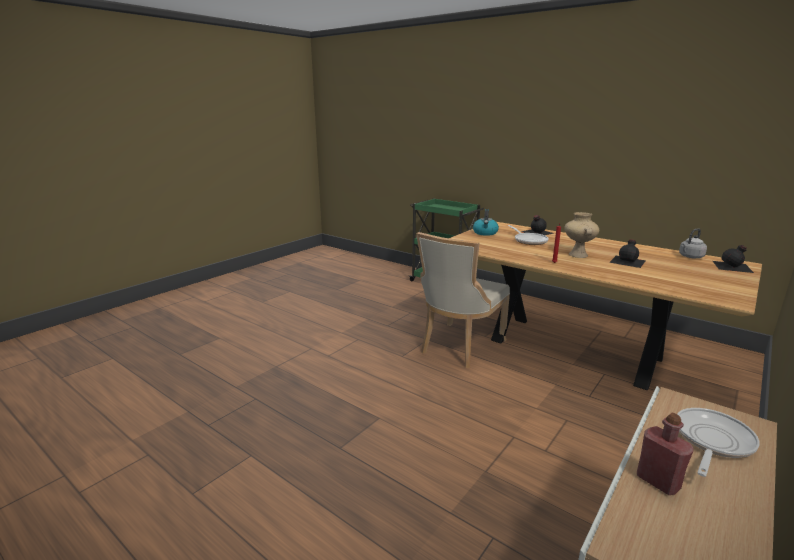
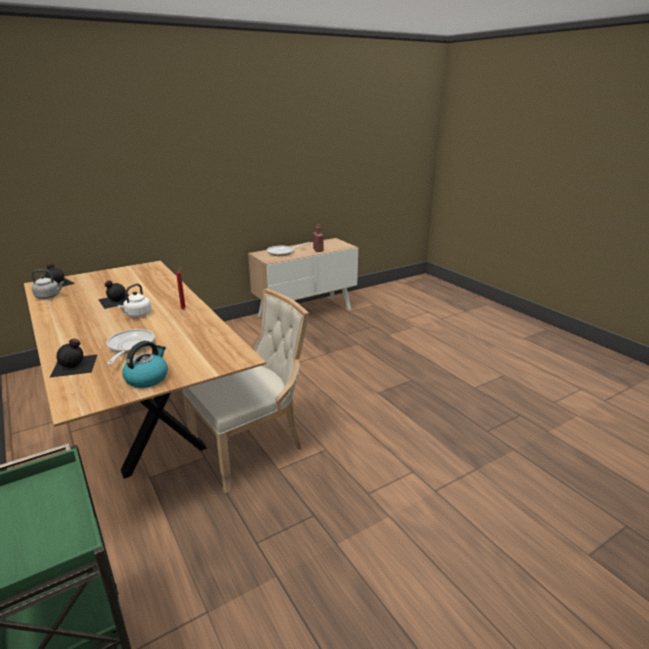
camera: 160 degrees left, 5 degrees up
(577, 255) = (137, 315): beige vase -> white kettle

